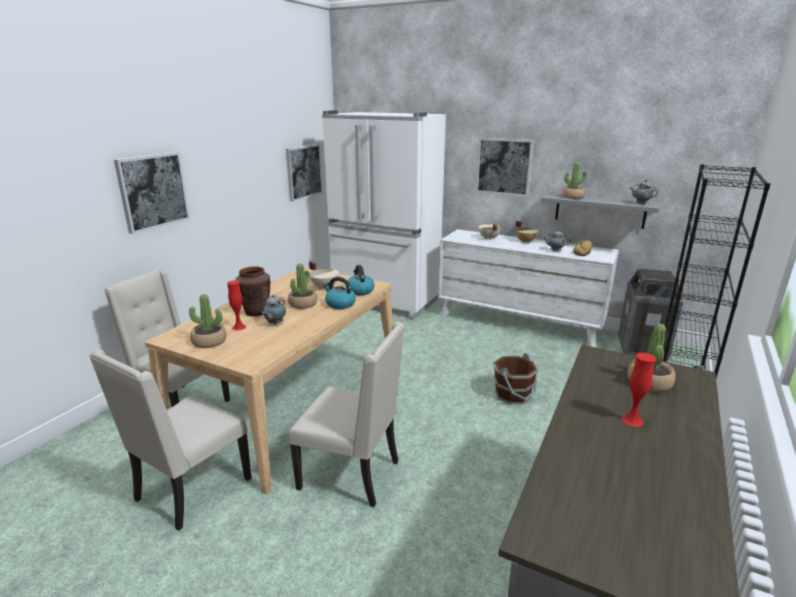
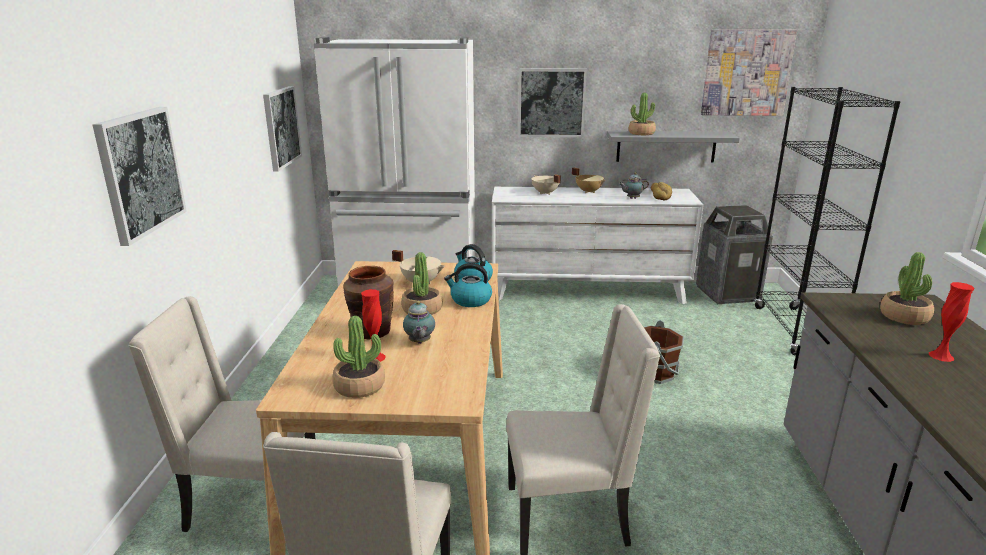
camera: 25 degrees left, 0 degrees up
(640, 204) = (716, 135): teapot -> none
(680, 149) = (746, 73): none -> picture

